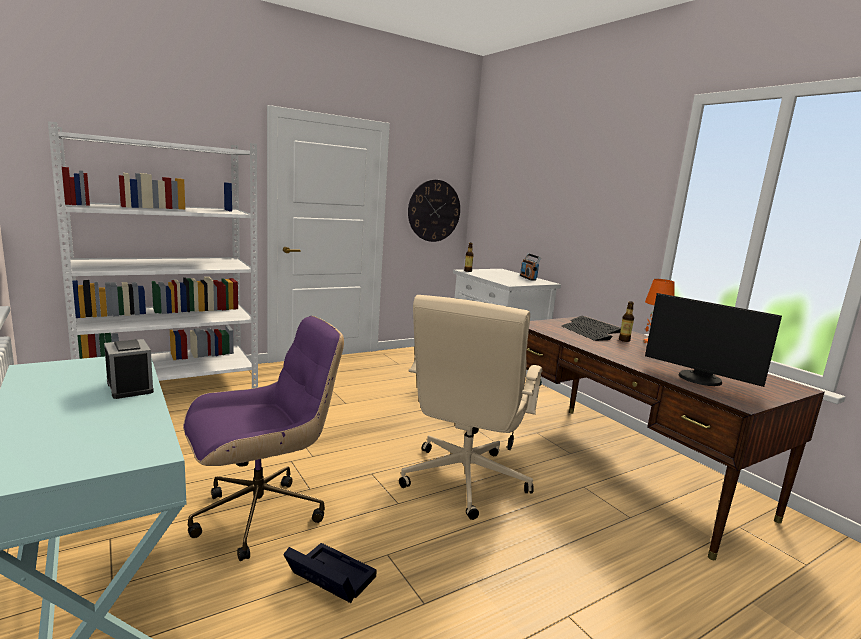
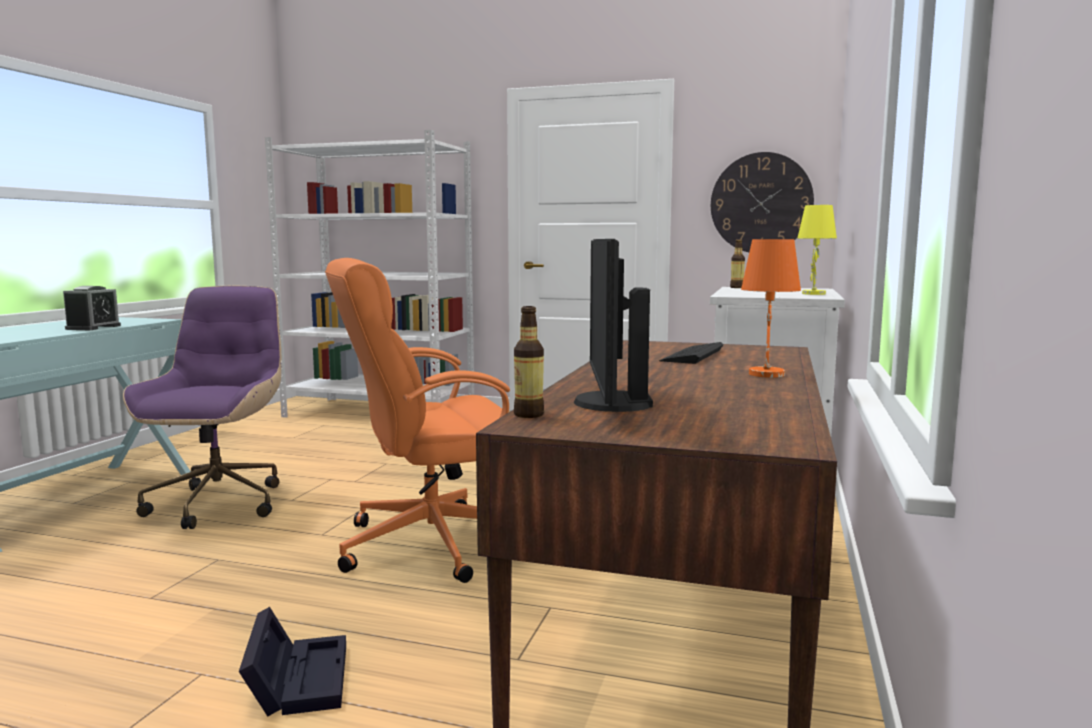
camera: 50 degrees right, 5 degrees down
(263, 516) = (220, 503): purple office chair -> purple office chair turned 105 degrees counterclockwise
(328, 578) = (151, 552): black storage box -> black storage box (297, 678)
(465, 478) = (434, 543): beige office chair -> orange office chair
(528, 278) = (814, 294): radio -> yellow table lamp
(595, 326) = (754, 354): keyboard -> none
(624, 340) = (720, 367): bottle -> bottle (528, 415)

